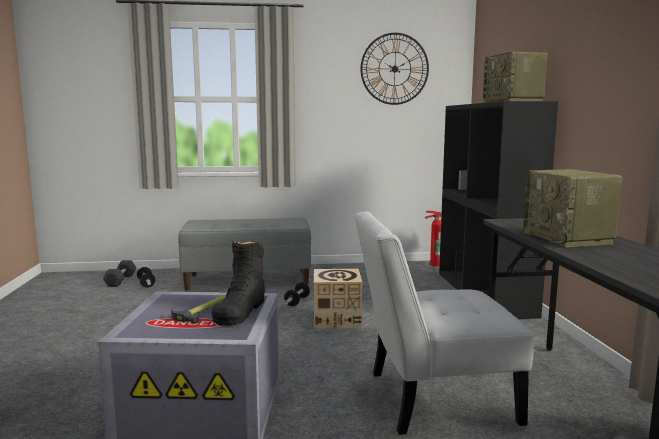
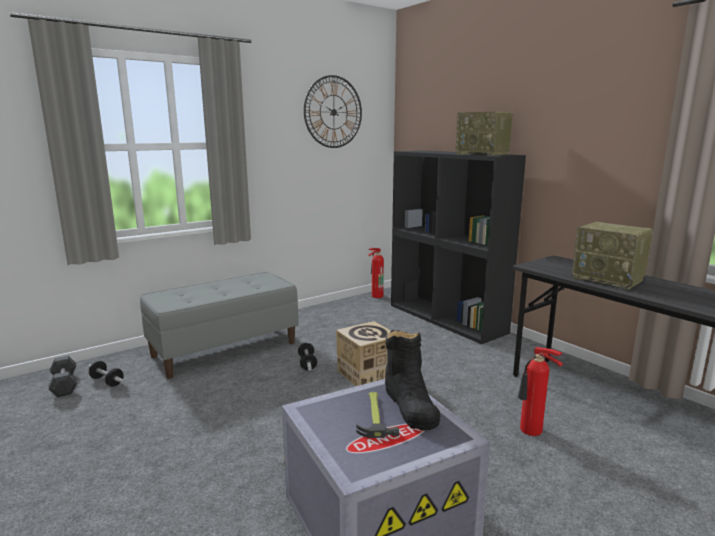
camera: 30 degrees left, 5 degrees up
(432, 398) = (531, 431): white chair -> fire extinguisher

